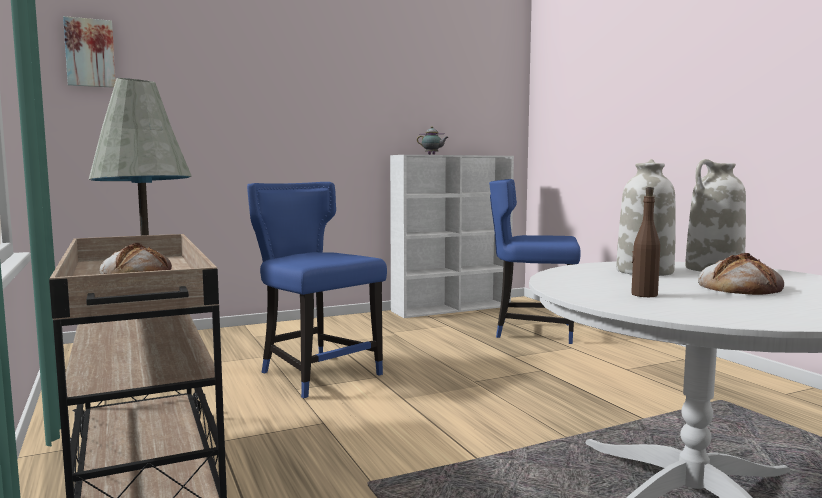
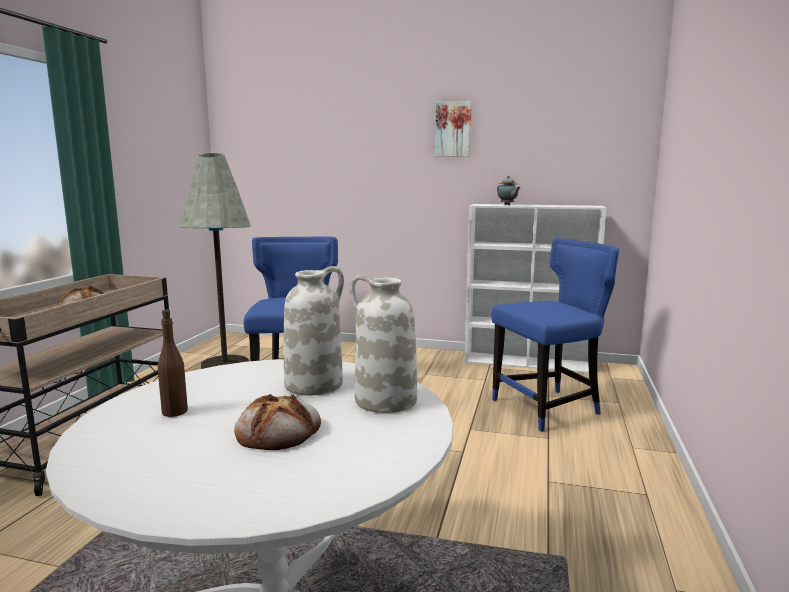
camera: 40 degrees right, 5 degrees up
(90, 53) = (240, 127): picture -> picture (453, 129)
(532, 331) = (549, 408): blue chair -> blue chair turned 105 degrees clockwise

